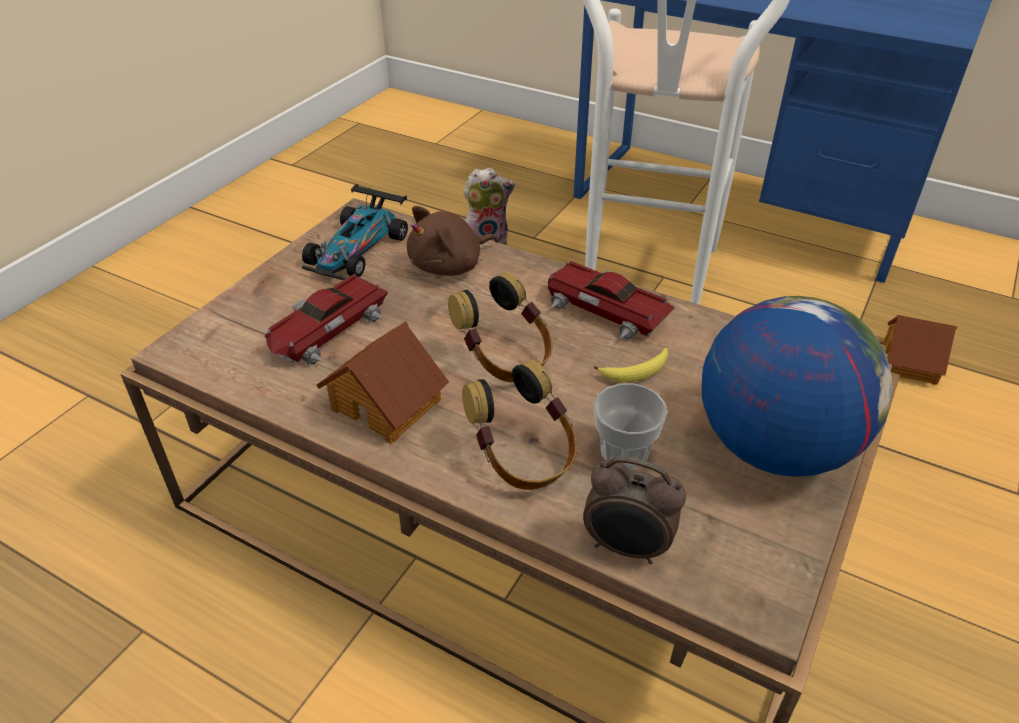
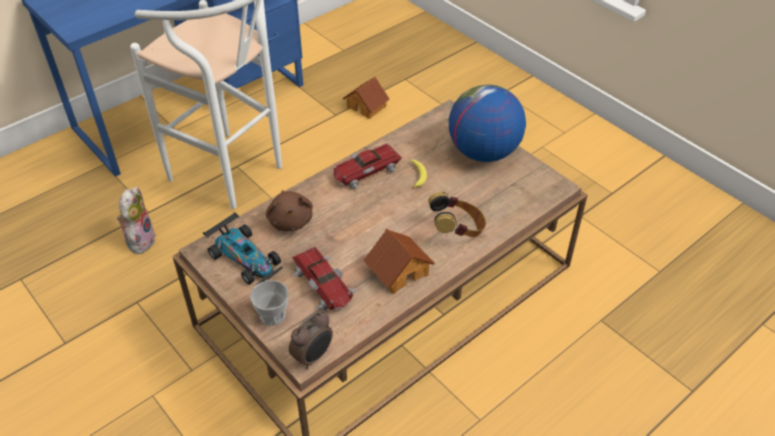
camera: 70 degrees left, 5 degrees up
(505, 358) = (385, 218): headphones -> none
(624, 452) = (467, 197): cup -> cup (272, 315)
(626, 548) = (519, 213): alarm clock -> alarm clock (313, 356)

